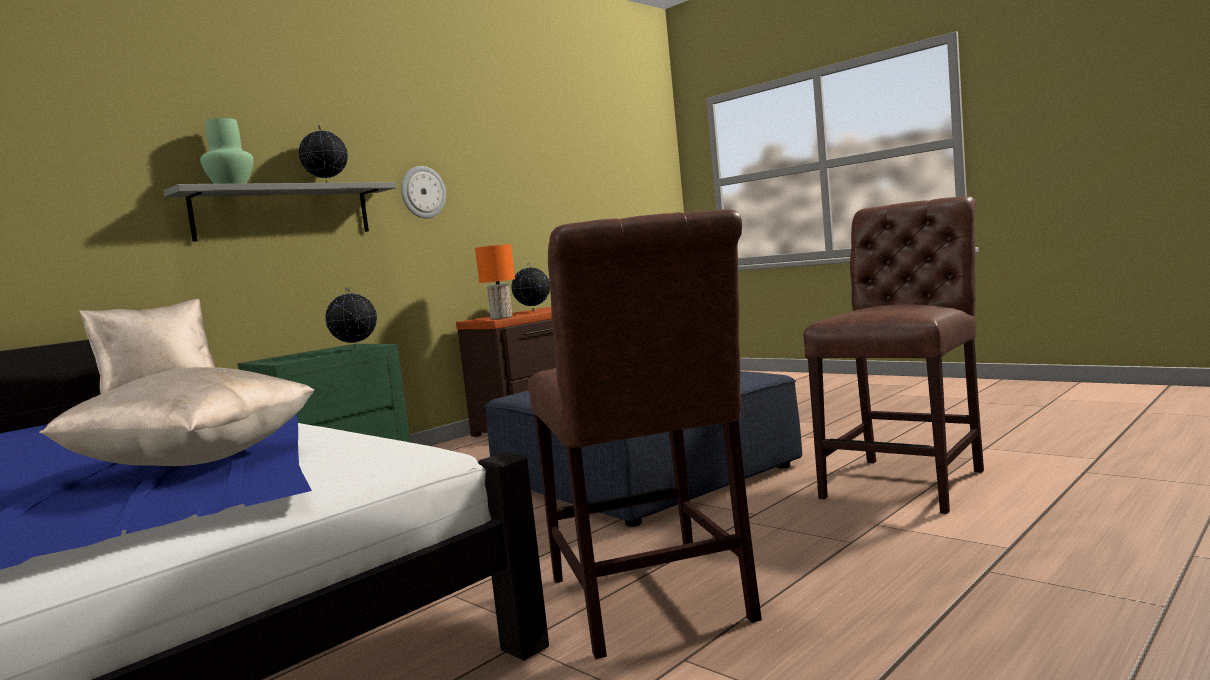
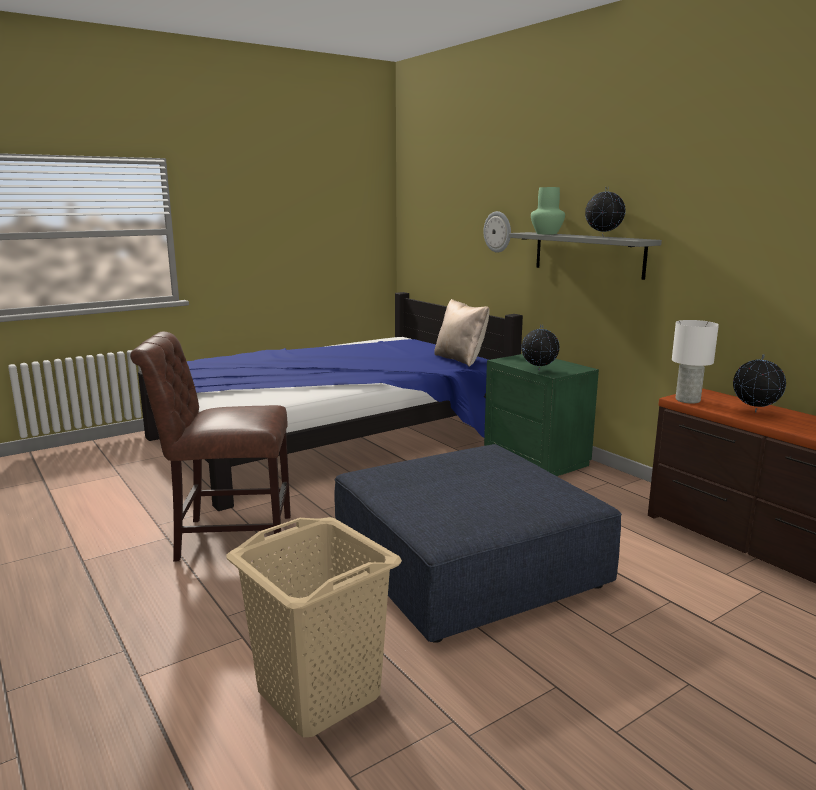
camera: 100 degrees right, 10 degrees up
(195, 463) = (272, 377): beige pillow -> none
(422, 192) = (706, 249): wall clock -> wall clock (498, 232)
(502, 317) = (688, 400): orange table lamp -> white table lamp
(908, 481) = (318, 694): brown chair -> beige laundry basket

